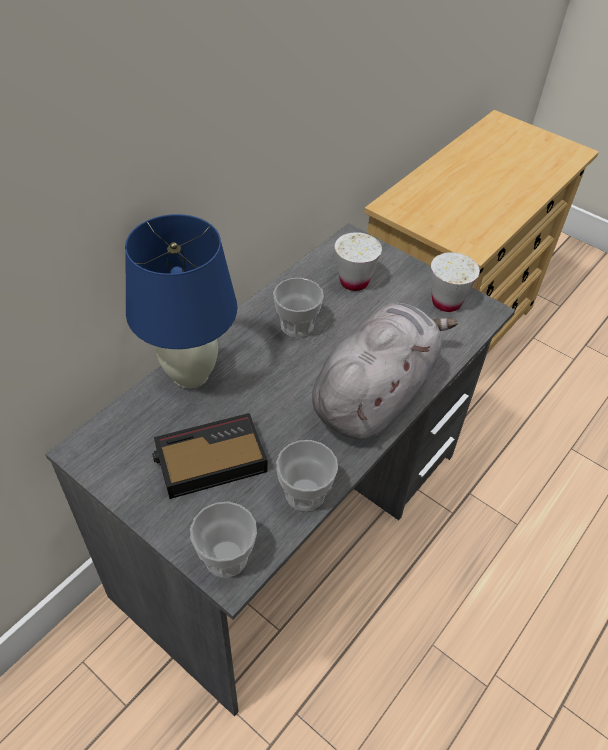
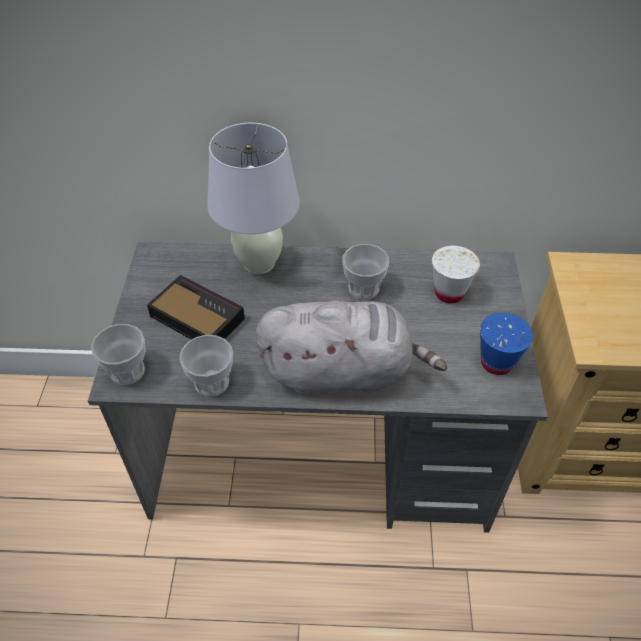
camera: 55 degrees right, 0 degrees up
(190, 375) = (258, 263): blue table lamp -> white table lamp
(446, 302) = (496, 363): white cup -> blue cup

